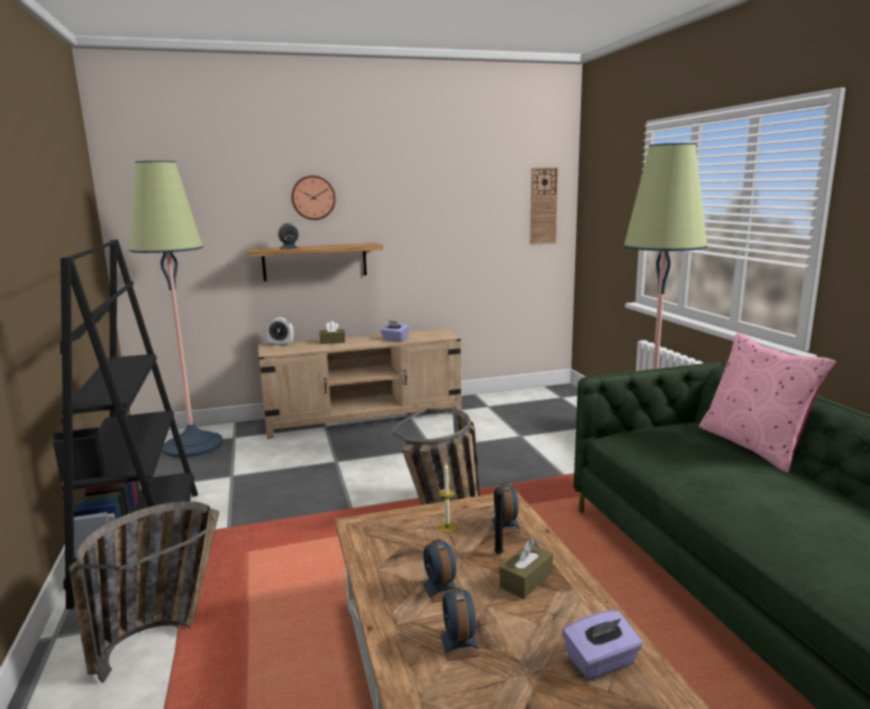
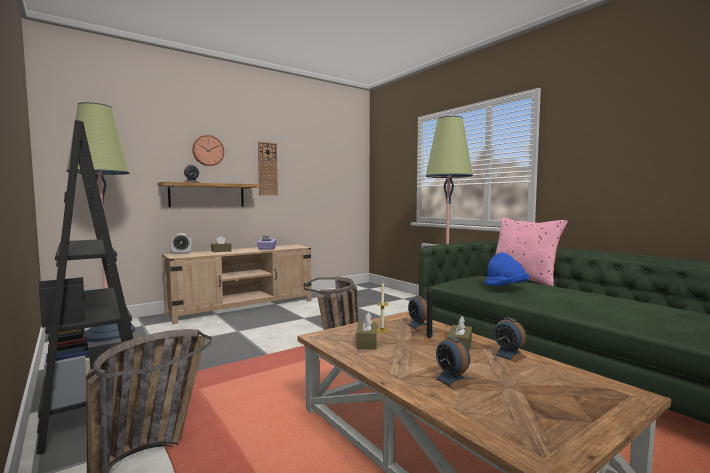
camera: 20 degrees left, 10 degrees down
(408, 547) = (366, 342): none -> brown tissue box
(440, 588) = (409, 357): alarm clock -> alarm clock (508, 355)
(543, 206) = (351, 170): wall clock -> wall clock (267, 169)
(601, 662) = (546, 374): purple tissue box -> none
(695, 467) = (505, 287): none -> blue hat

